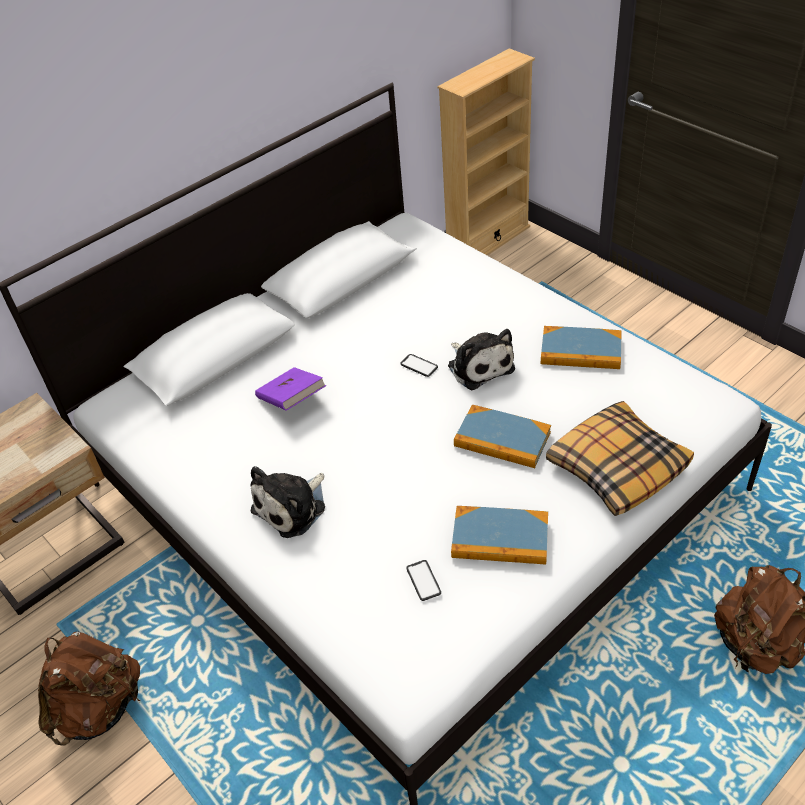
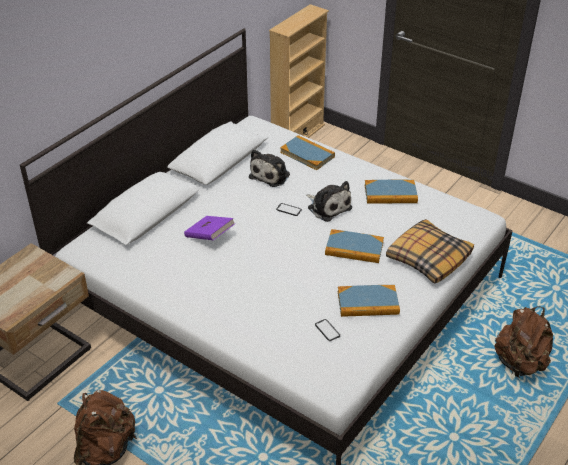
camera: 15 degrees left, 5 degrees down
(292, 507) = (230, 298): plush toy -> plush toy (271, 175)
(469, 278) = (307, 154): none -> book

